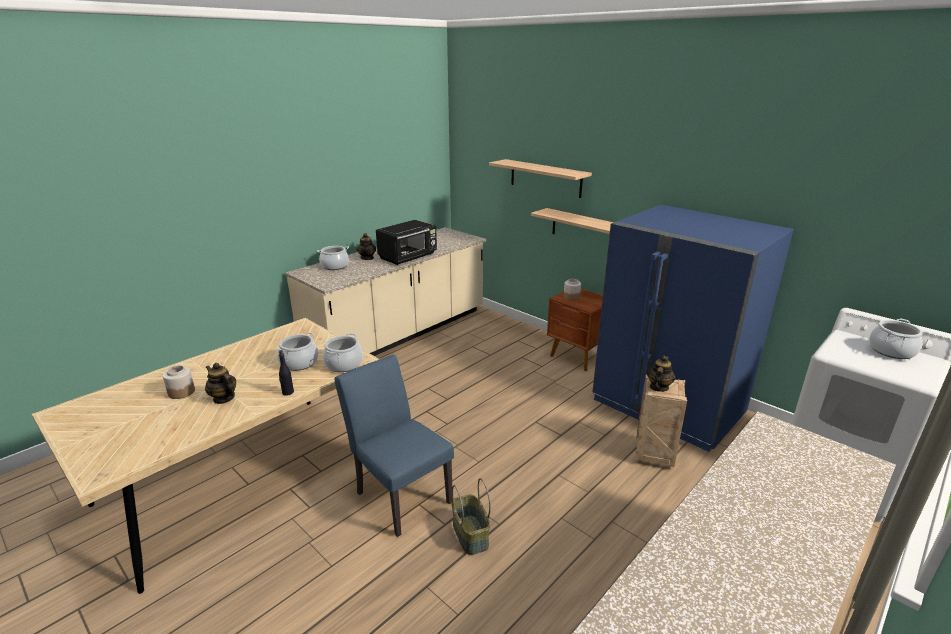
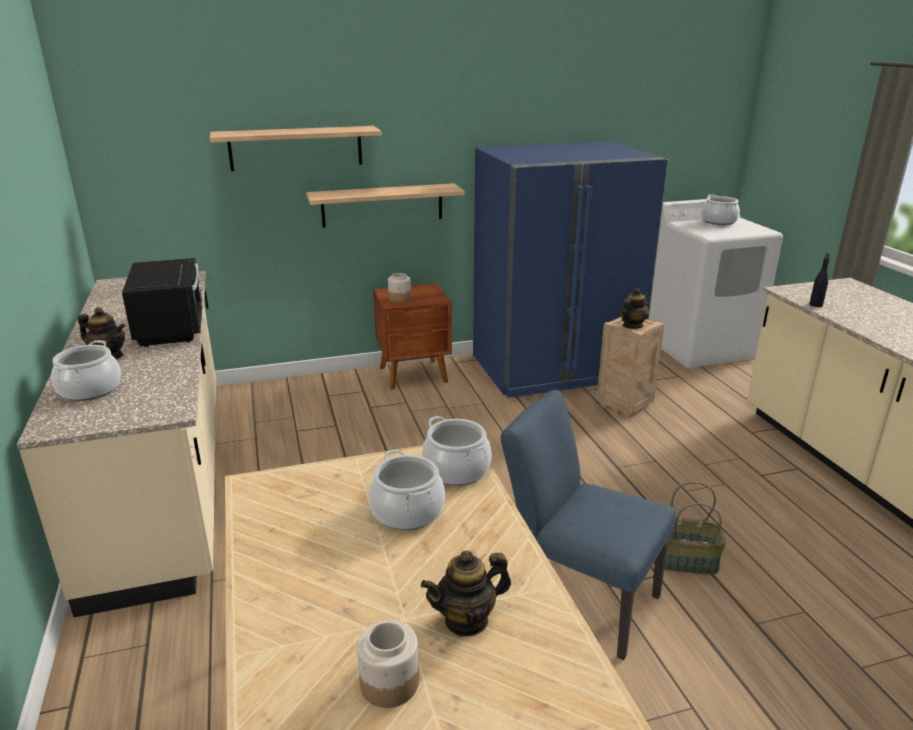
camera: 60 degrees left, 0 degrees up
(287, 392) = (504, 540): black bottle -> black bottle (816, 305)
(399, 493) = (578, 598): blue chair -> blue chair turned 45 degrees clockwise
(658, 387) = (632, 326): teapot -> teapot turned 75 degrees clockwise

